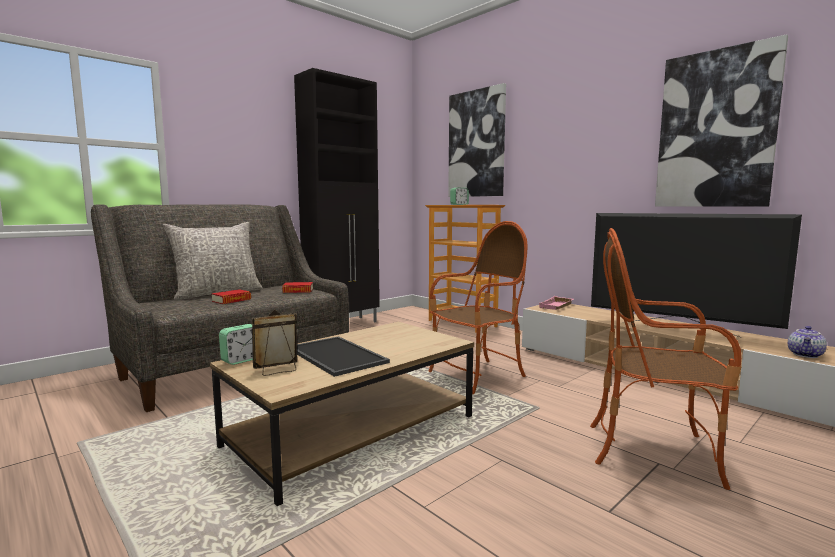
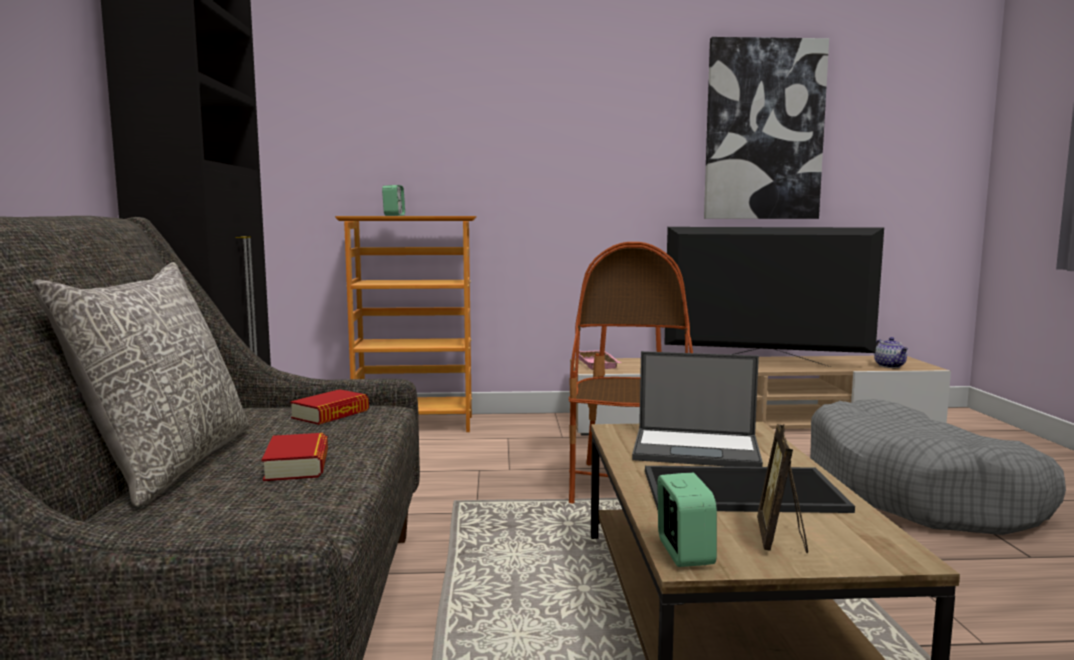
camera: 50 degrees left, 0 degrees up
(391, 340) = (698, 449): none -> laptop
(476, 144) = (404, 110): picture -> none
(653, 451) = (920, 494): armchair -> grey dog bed
(678, 329) = (765, 364): television -> television turned 150 degrees counterclockwise

